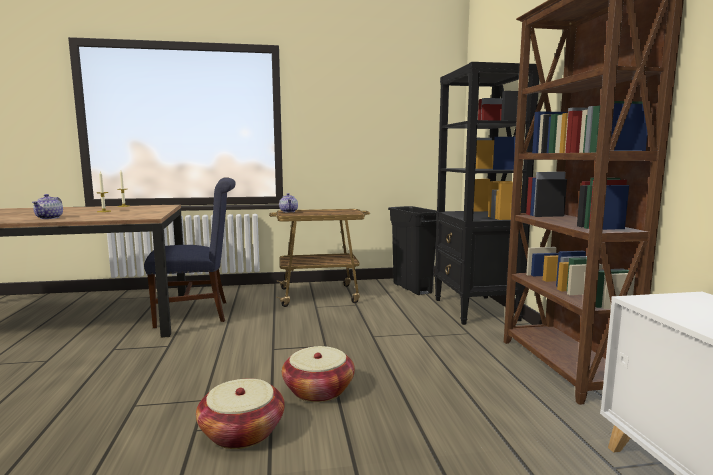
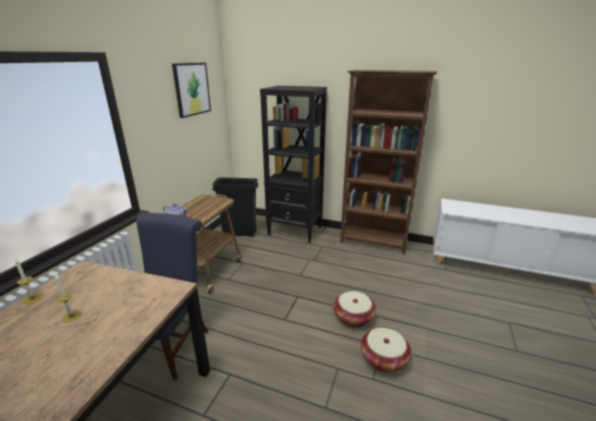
camera: 60 degrees left, 15 degrees up
(49, 218) = (80, 364): teapot -> none
(393, 91) = (191, 89): none -> picture

